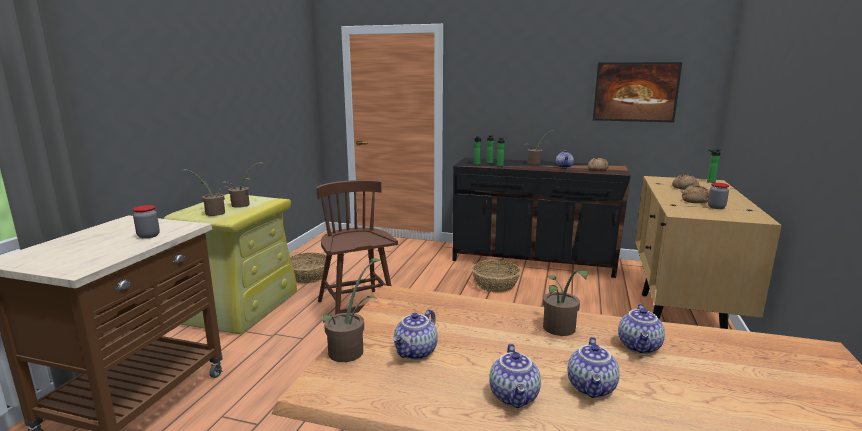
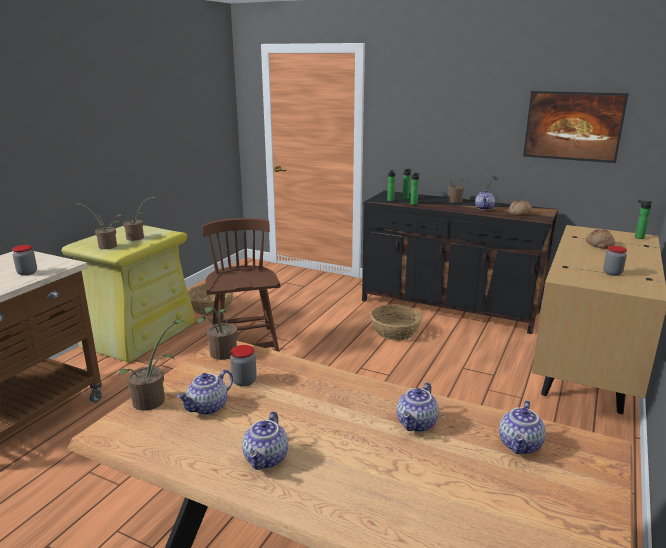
camera: 10 degrees right, 5 degrees up
(437, 323) = (244, 381): none -> jar
(559, 330) = (352, 399): potted plant -> potted plant (221, 355)
(592, 388) = (341, 459): teapot -> teapot (521, 445)
(695, 200) = (596, 262): bread -> none

